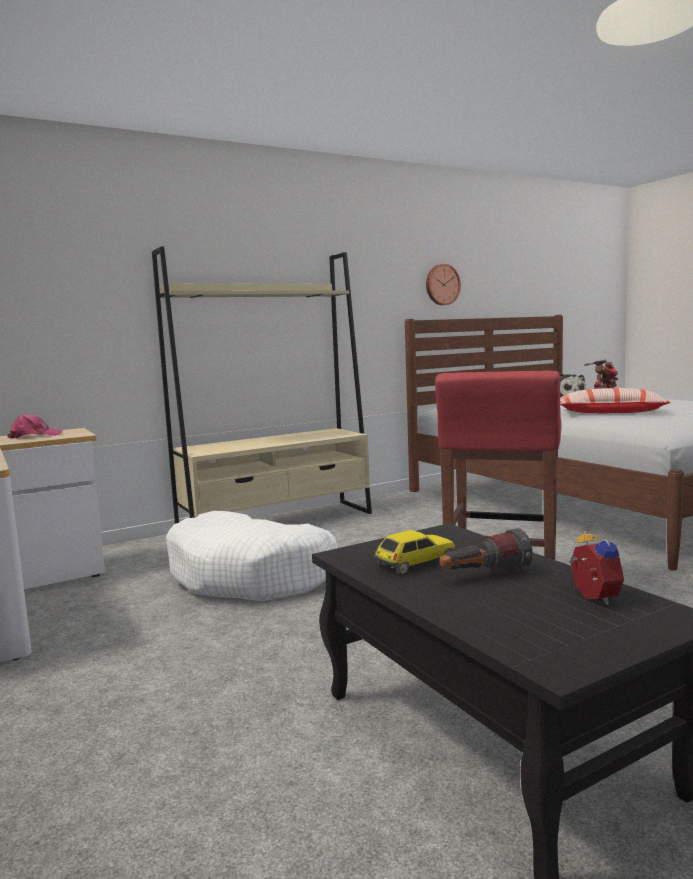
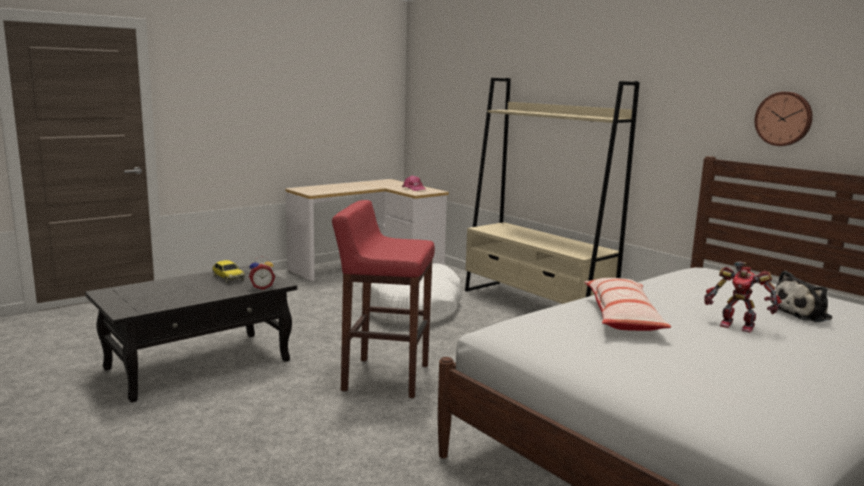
camera: 80 degrees right, 5 degrees up
(484, 575) = (202, 287): flashlight -> none
(592, 598) = (159, 301): alarm clock -> alarm clock (262, 287)

